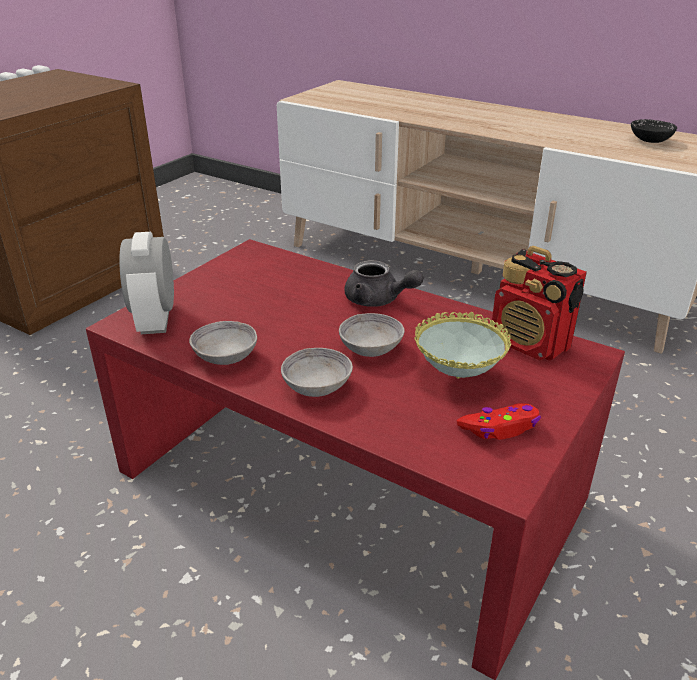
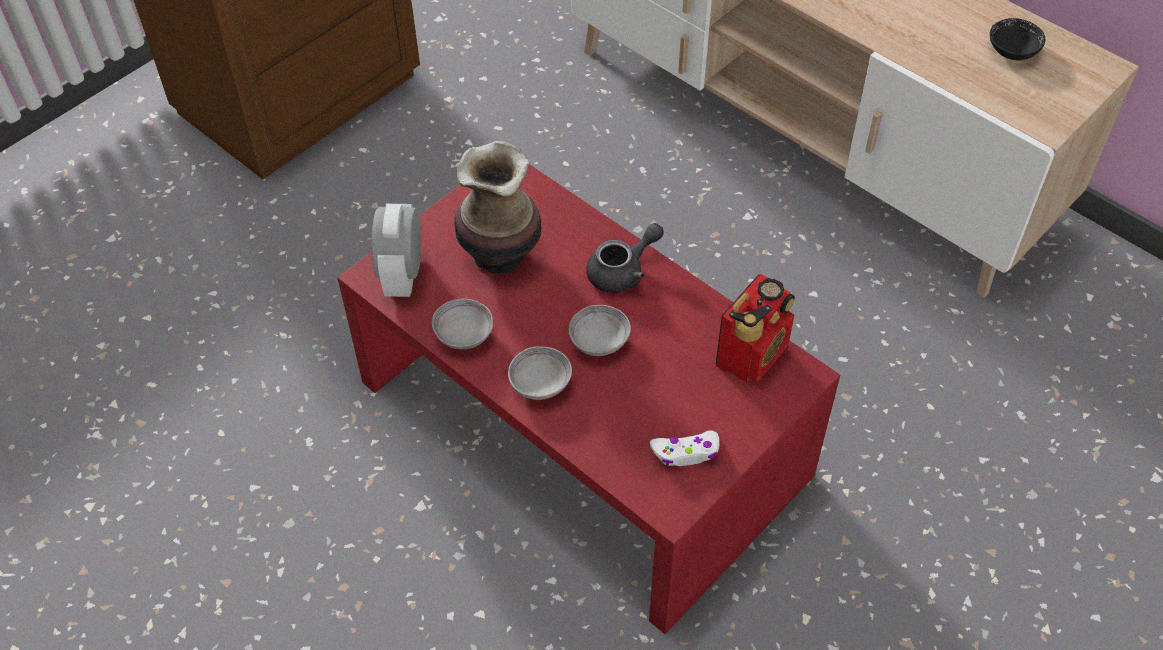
camera: 10 degrees right, 20 degrees up
(253, 299) = (499, 254): none -> vase
(378, 300) = (623, 272): grey teapot -> grey teapot turned 75 degrees counterclockwise
(458, 378) = (669, 389): bowl -> none
(500, 428) = (686, 453): red game controller -> white game controller
(530, 344) = (752, 354): radio -> radio turned 105 degrees counterclockwise

